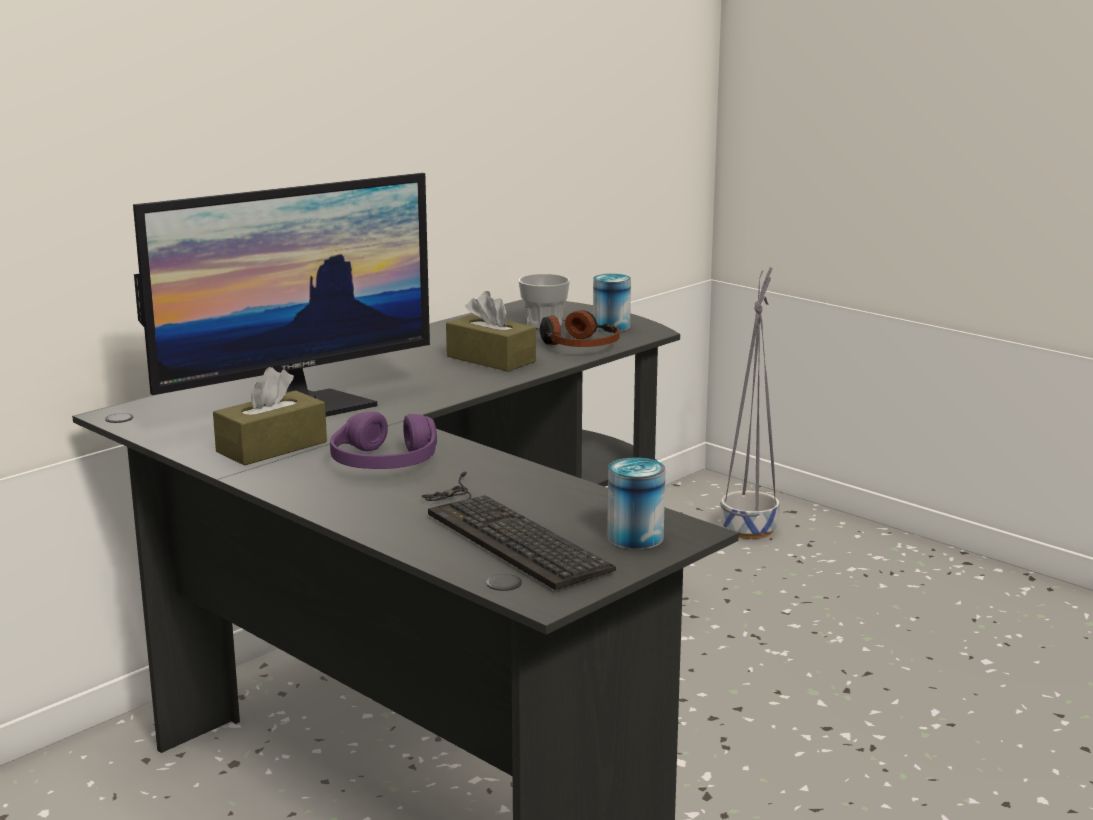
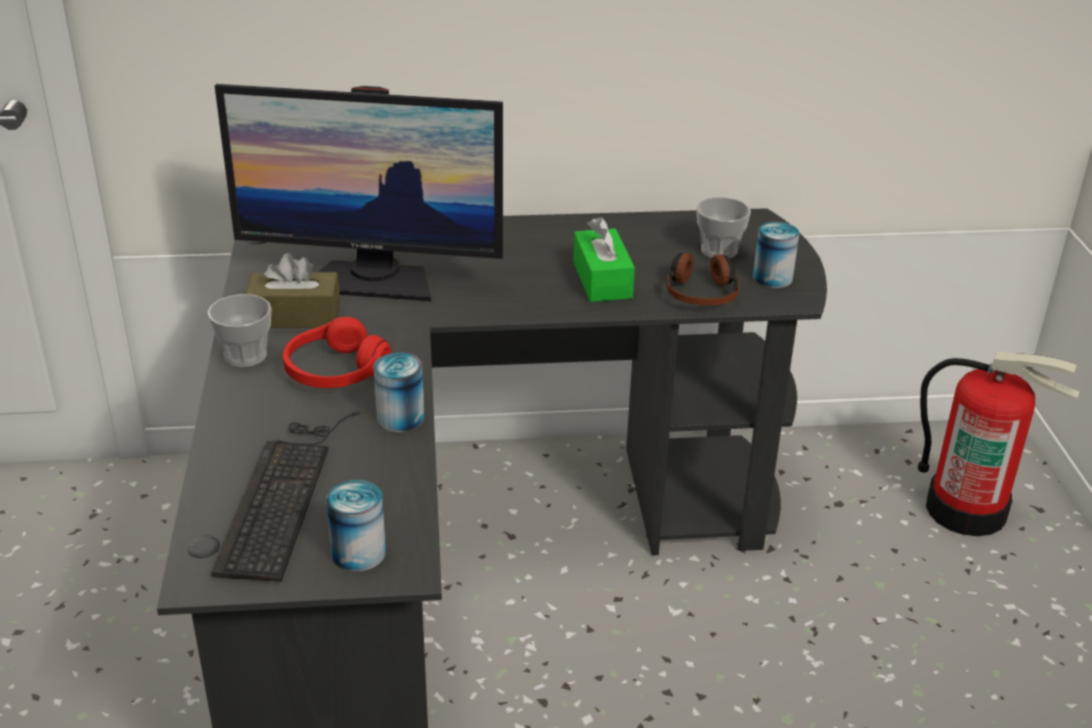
camera: 40 degrees right, 15 degrees up
(280, 480) = (245, 356): none -> cup
(384, 462) = (335, 370): purple headphones -> red headphones
(491, 359) = (602, 280): brown tissue box -> green tissue box
(501, 467) = (400, 418): none -> can
(749, 529) = (967, 509): grey planter -> fire extinguisher

